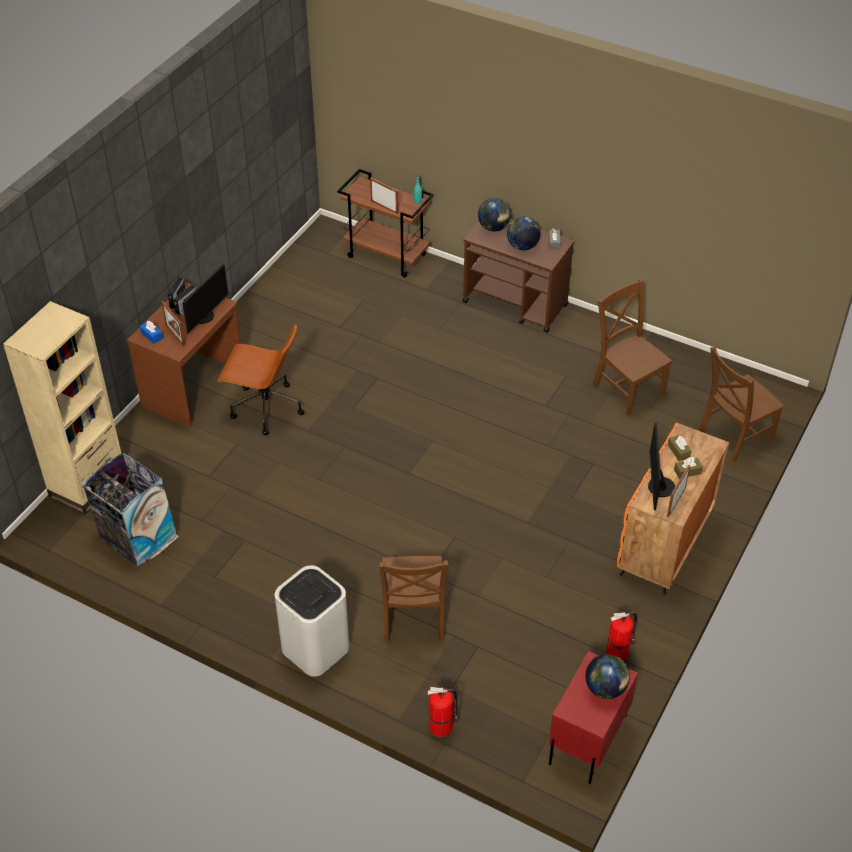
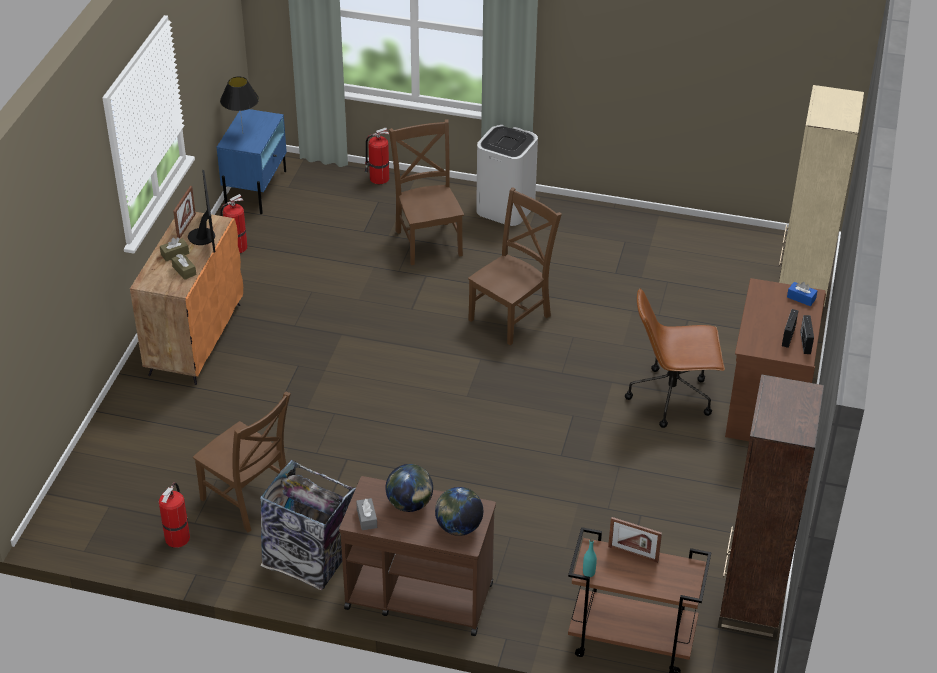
camera: 165 degrees right, 5 degrees down
(137, 537) = (718, 258): trash can -> trash can (310, 558)
(175, 335) = (776, 303): picture frame -> none
(204, 317) = (759, 328): monitor -> none
(297, 263) = (751, 601): none -> brown bookcase
(587, 739) = (256, 189): red nightstand -> blue nightstand
(605, 689) = (242, 133): globe -> black table lamp
(682, 370) = (178, 537): none -> fire extinguisher
(733, 436) = (115, 462): brown chair -> brown chair (512, 316)

